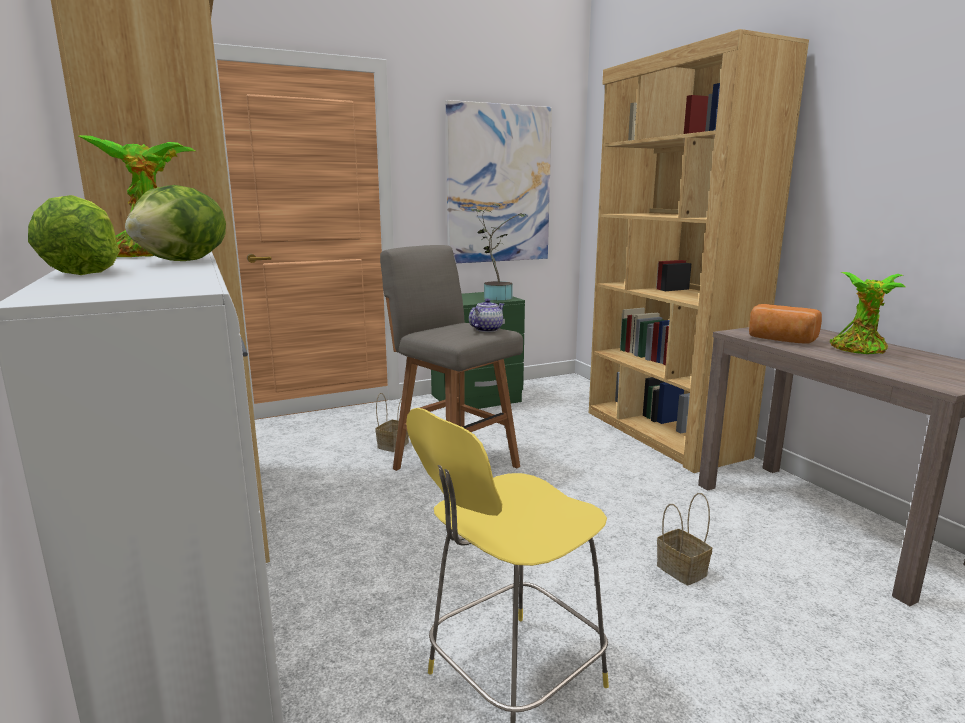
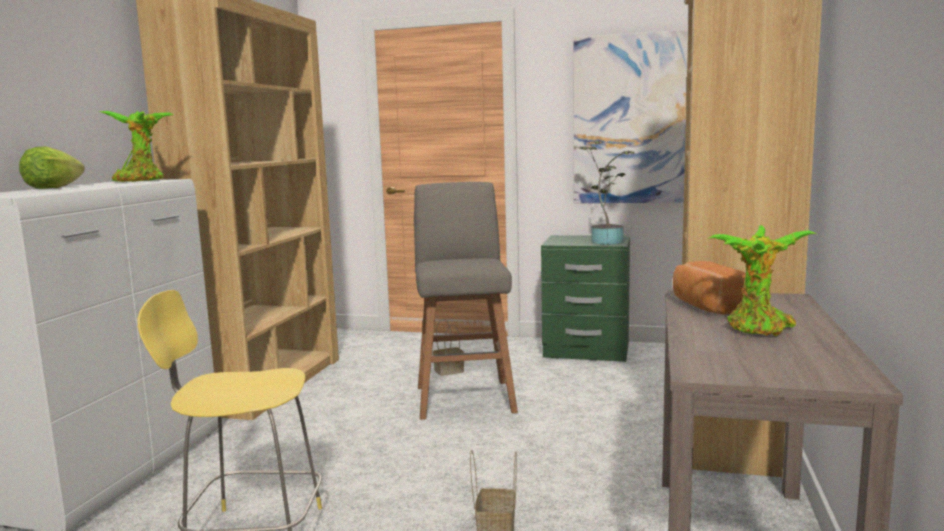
camera: 40 degrees right, 5 degrees down
(184, 261) = (120, 184): lettuce -> none
(487, 329) = (477, 264): teapot -> none

